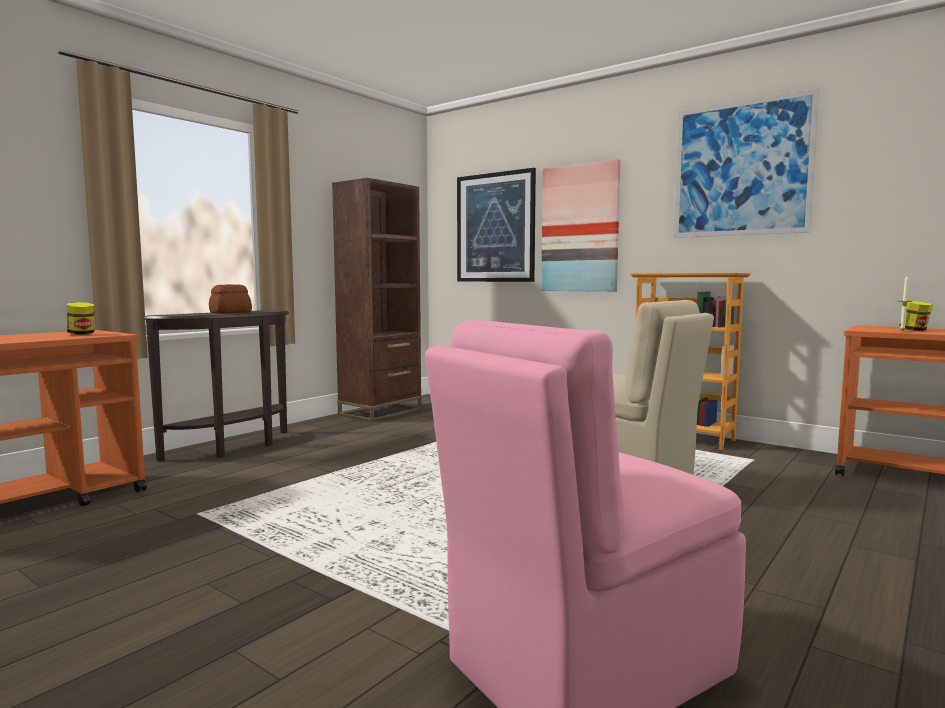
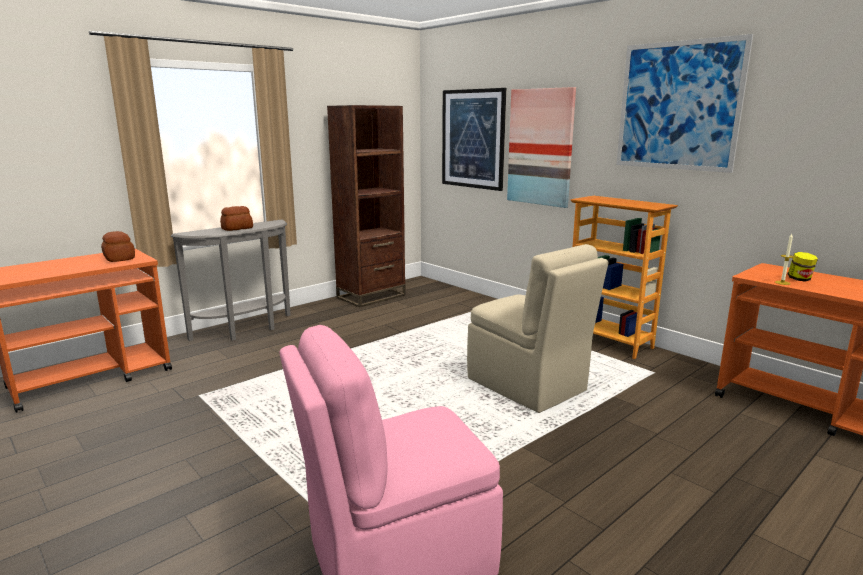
camera: 10 degrees right, 10 degrees up
(82, 334) = (120, 258): jar -> bread
(236, 447) = (247, 330): brown console table -> grey console table

